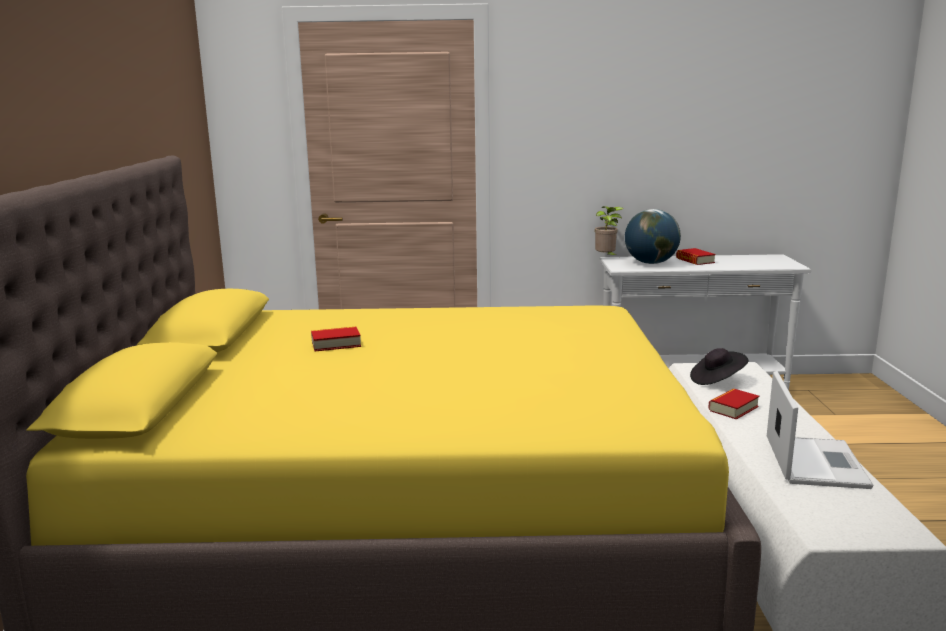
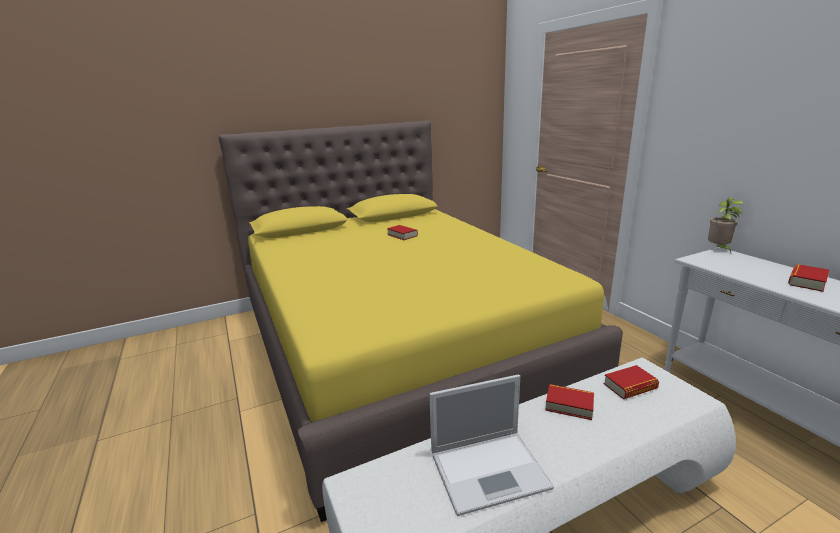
camera: 65 degrees right, 5 degrees up
(650, 263) = (743, 266): globe -> none
(717, 380) = (630, 386): black hat -> book

